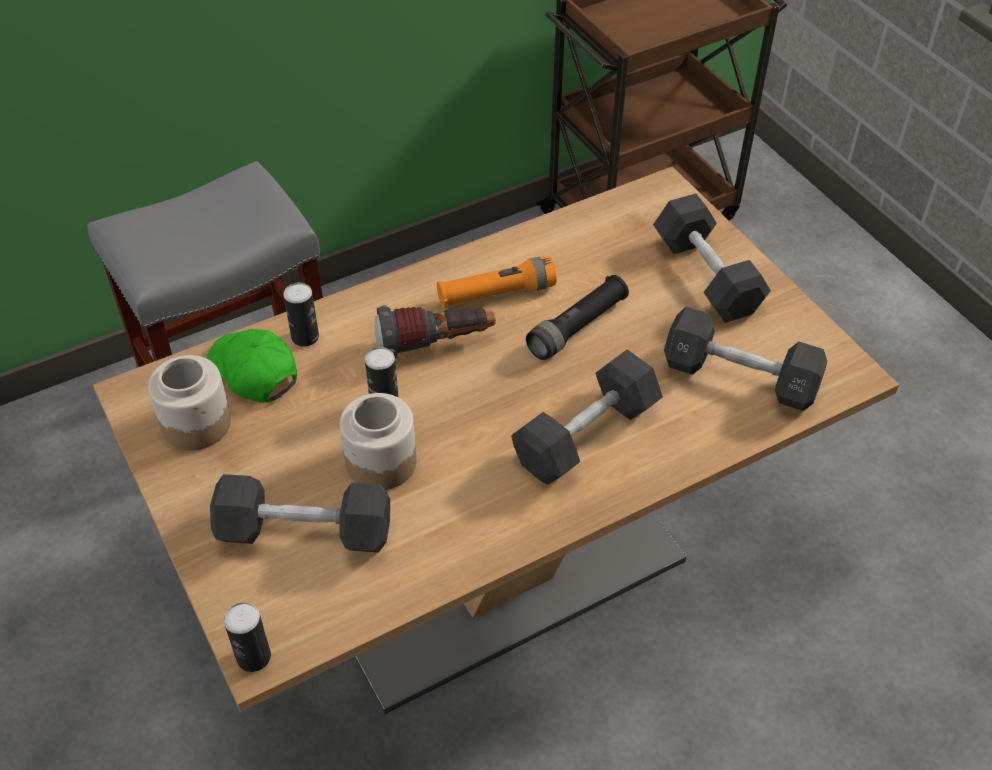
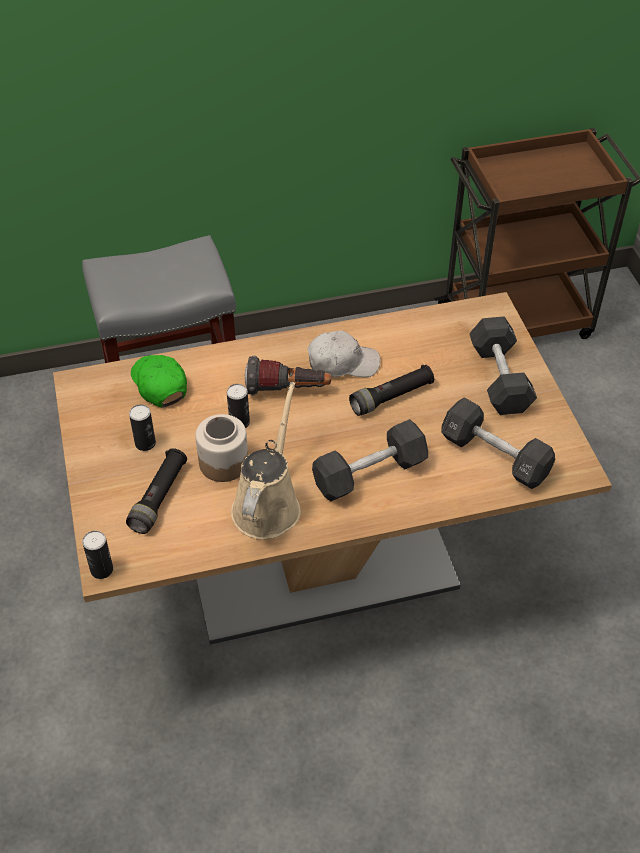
camera: 15 degrees right, 0 degrees up
(197, 423) = (112, 411): jar -> none
(305, 337) = (201, 367): can -> can (145, 443)
(305, 531) = (159, 497): black dumbbell -> black flashlight
(463, 507) = (268, 504): none -> beige watering can
(496, 294) = (342, 362): orange flashlight -> white cap

